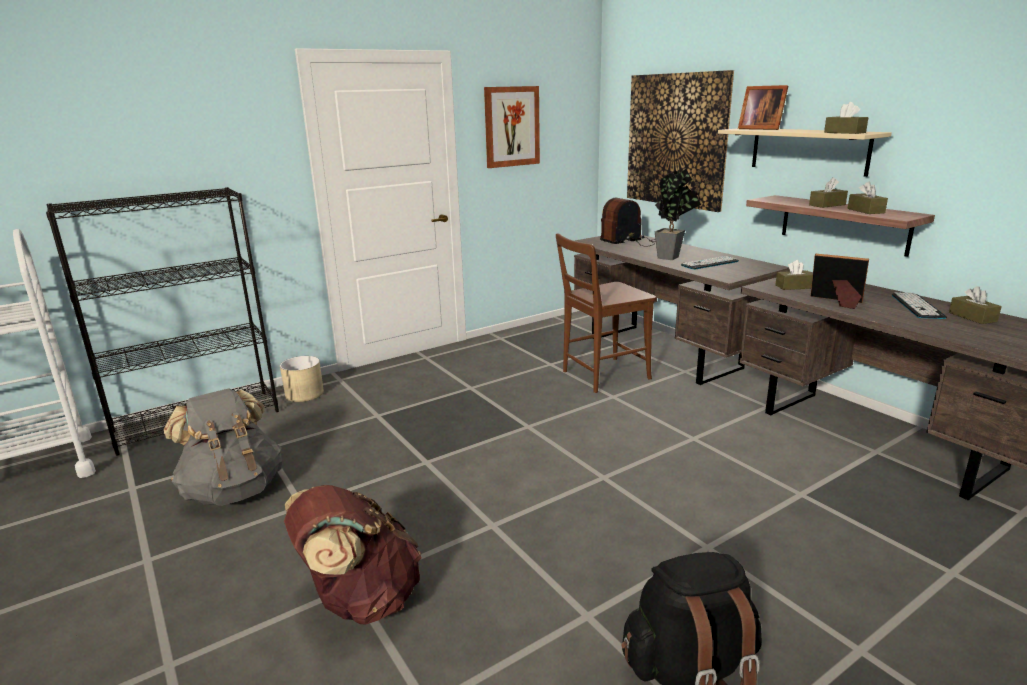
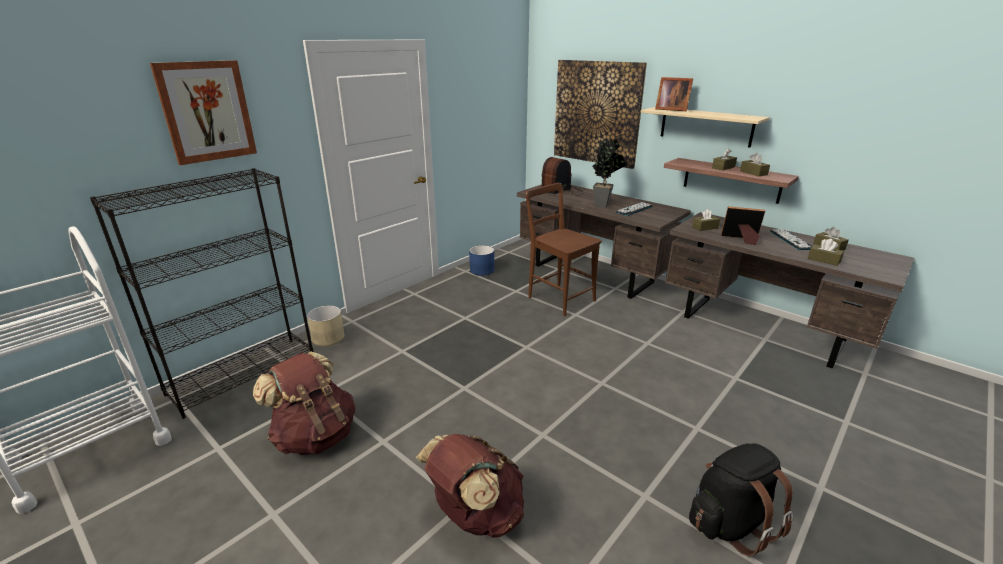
camera: 15 degrees left, 5 degrees up
(233, 490) = (315, 436): grey backpack -> brown backpack
(511, 126) = (468, 101): picture -> picture (207, 111)
(521, 339) = (482, 270): none -> blue planter
(601, 376) = (558, 297): brown chair -> brown chair turned 90 degrees clockwise
(844, 132) = (740, 117): brown tissue box -> brown tissue box (824, 260)

